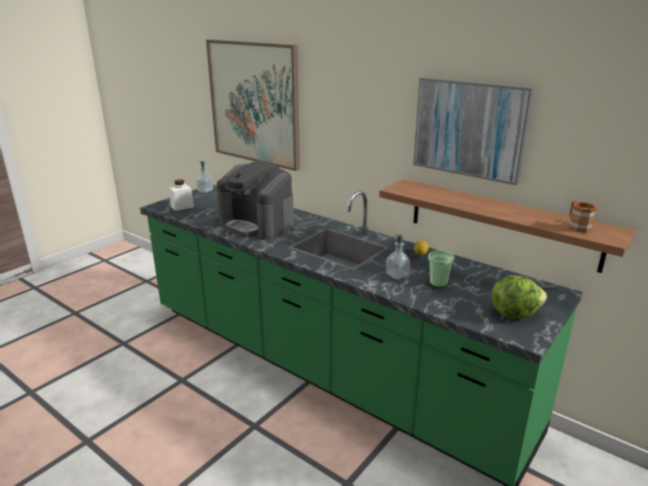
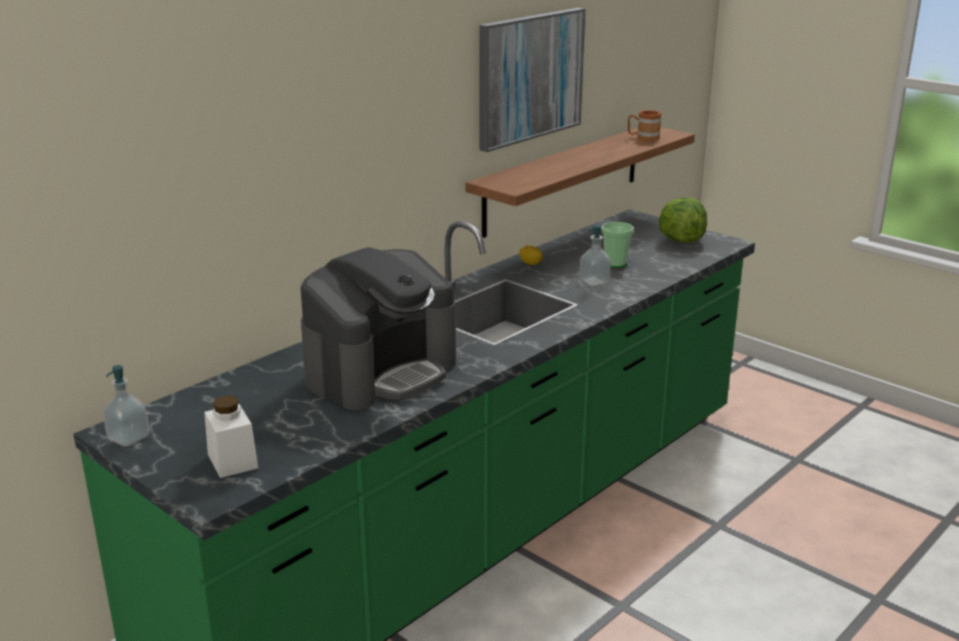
camera: 85 degrees left, 0 degrees up
(254, 103) = (187, 171): picture -> none

